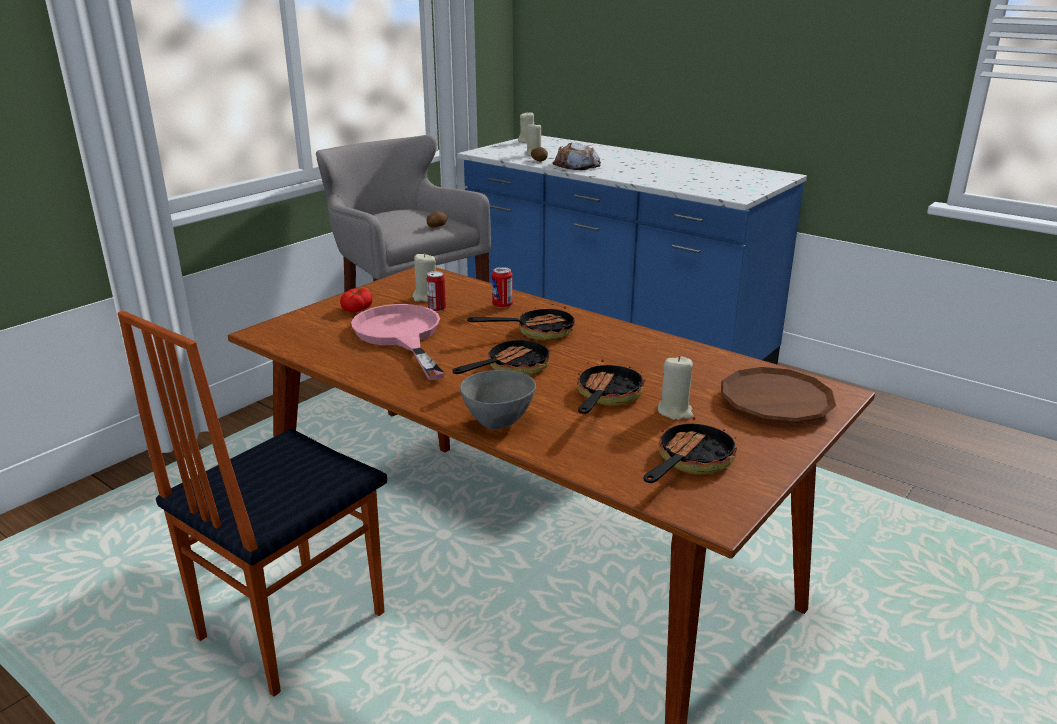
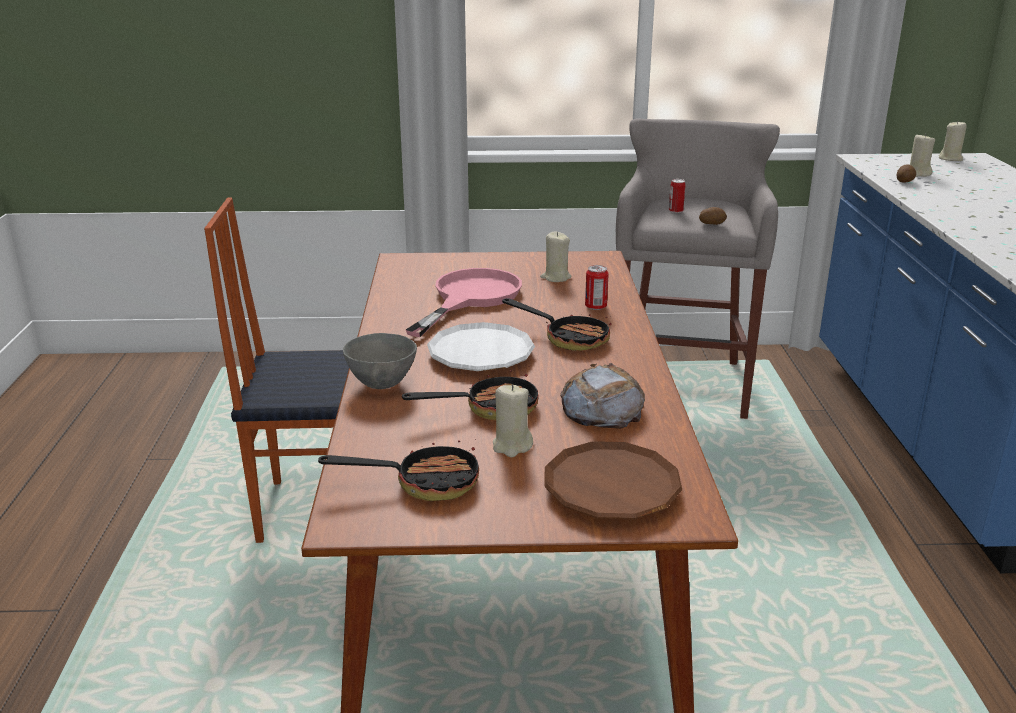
camera: 50 degrees right, 0 degrees up
(357, 309) = (489, 267): tomato -> none
(437, 309) = (541, 289): can -> can (676, 211)
(511, 369) = (481, 354): frying pan -> white plate
(576, 165) = (934, 196): bread -> bread (601, 408)

